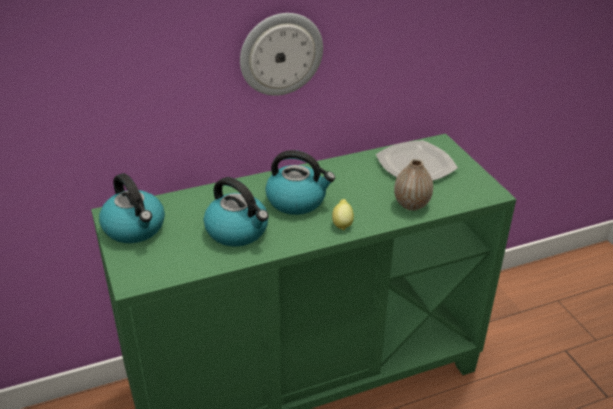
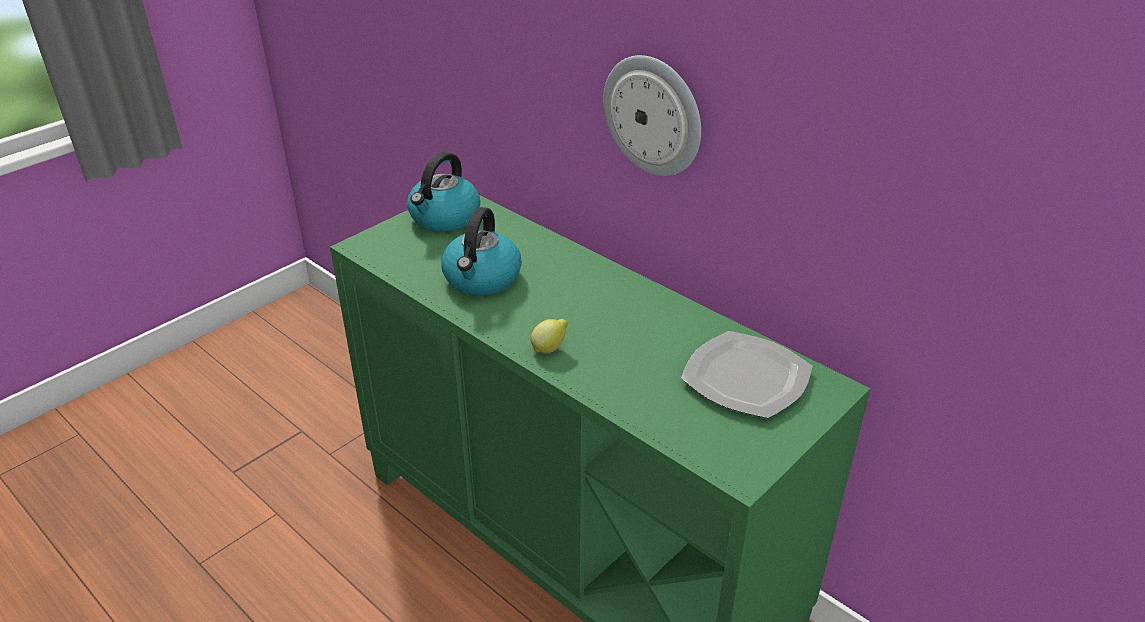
camera: 65 degrees right, 0 degrees up
(297, 200) = (572, 301): kettle -> none
(411, 204) = (640, 397): vase -> none

